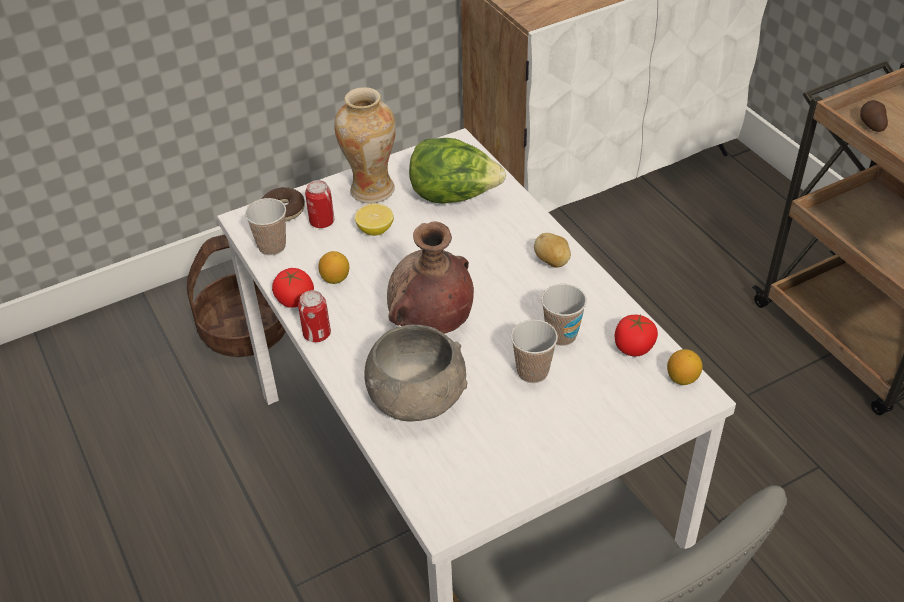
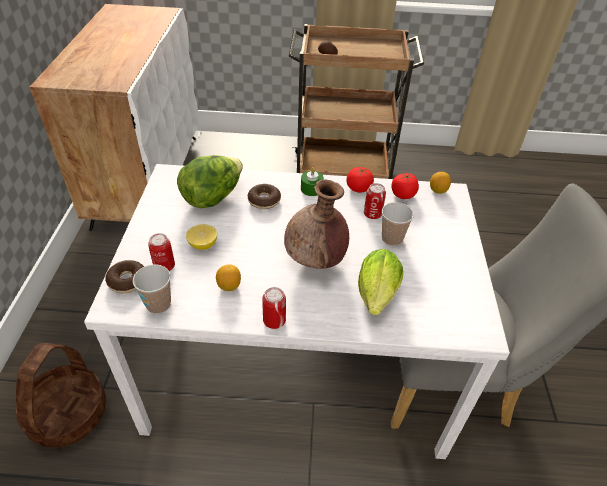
camera: 60 degrees left, 0 degrees up
(294, 299) = (228, 317): tomato -> tomato (358, 188)
(371, 190) = (162, 228): vase -> none
(418, 399) = (376, 298): grey bowl -> lettuce
(489, 236) = (264, 201): none -> donut
(552, 262) = (311, 189): potato -> green candle
(561, 335) = (372, 214): cup -> can

